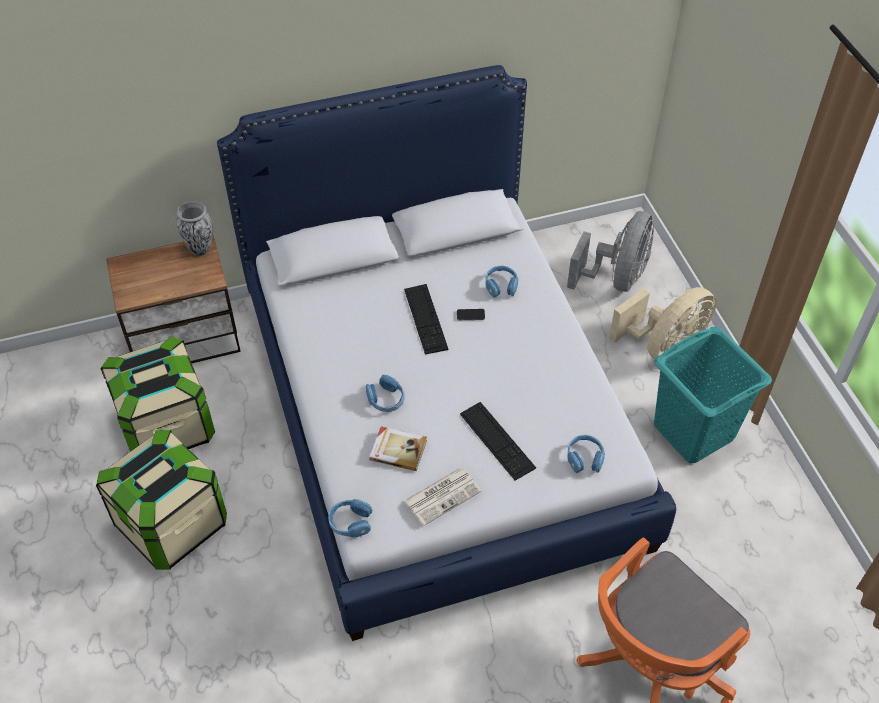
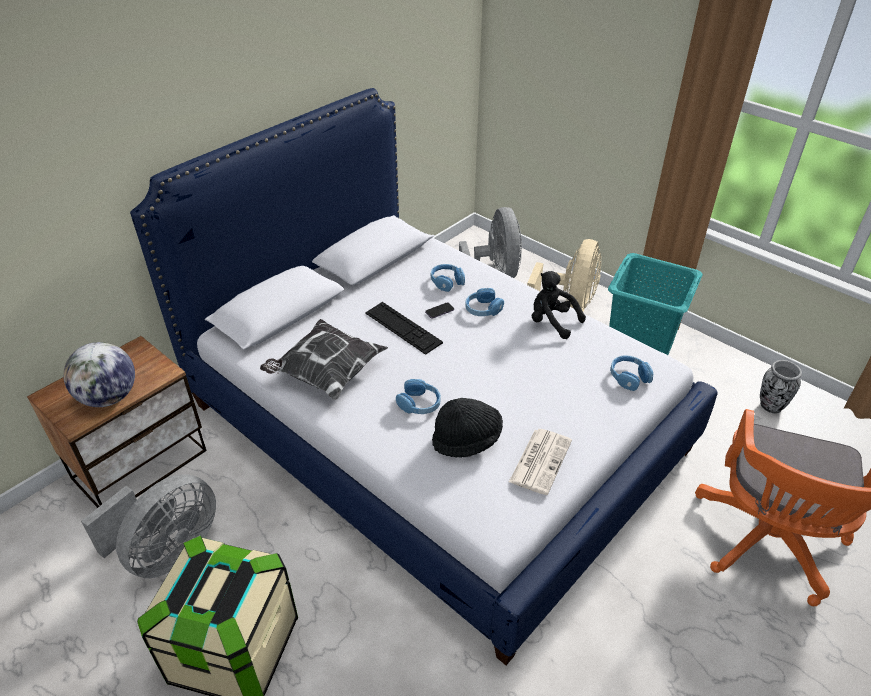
camera: 30 degrees left, 10 degrees down
(160, 285) = (109, 397): none -> globe
(167, 426) = (168, 552): storage box -> grey fan
(200, 248) = (133, 351): vase -> vase (770, 406)
(332, 336) = (326, 373): none -> pillow
(350, 522) = (474, 526): blue headphones -> blue headphones (483, 309)
(398, 449) = (467, 440): book -> black hat
(497, 440) = (546, 395): keyboard -> none
(564, 371) = (552, 322): none -> black plush toy

